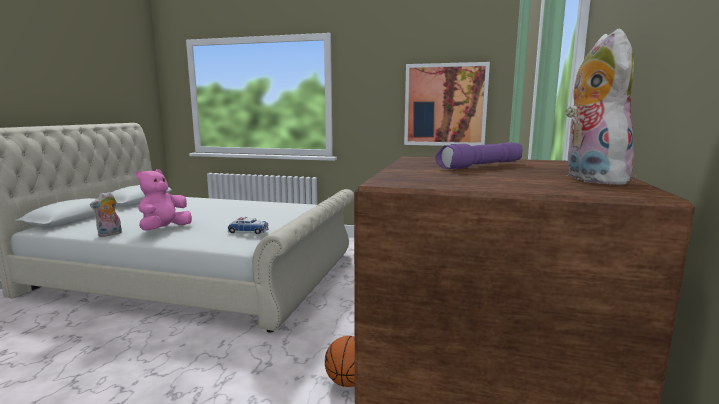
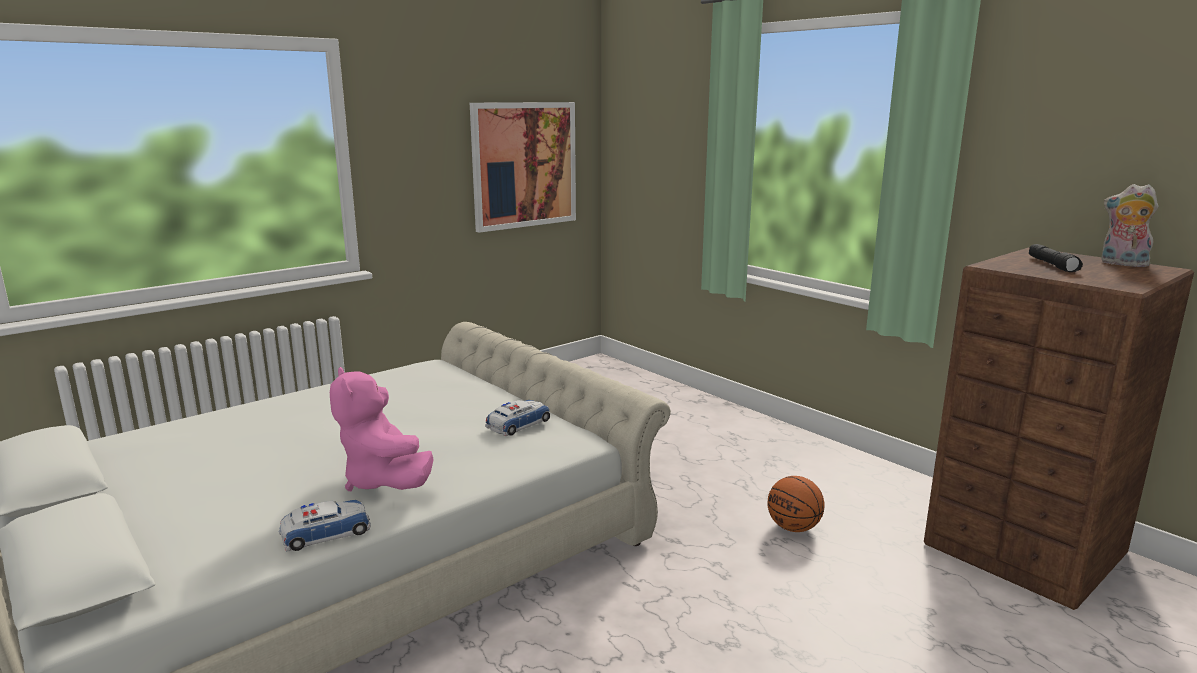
camera: 55 degrees left, 5 degrees up
(110, 234) = (326, 532): plush toy -> toy car
(481, 166) = (1053, 265): purple flashlight -> black flashlight

